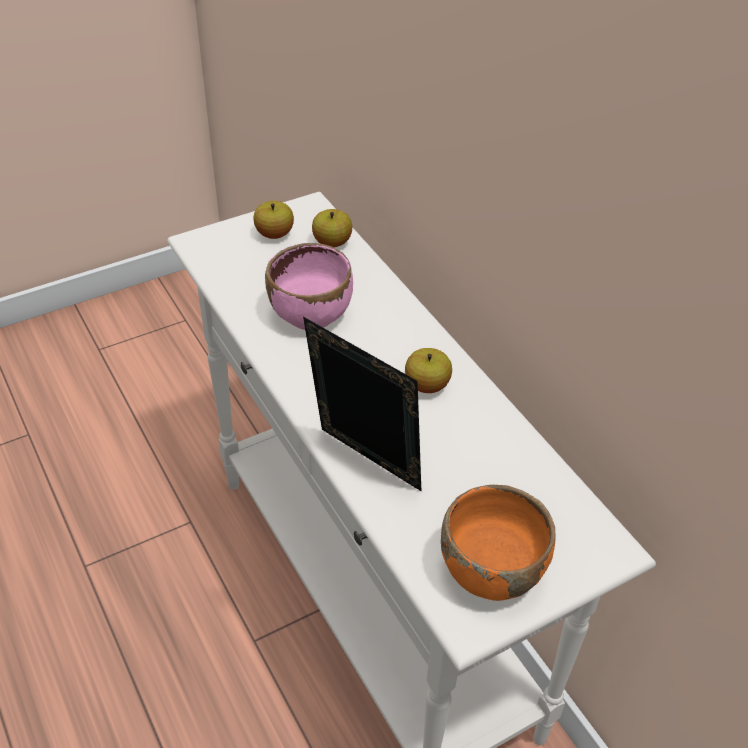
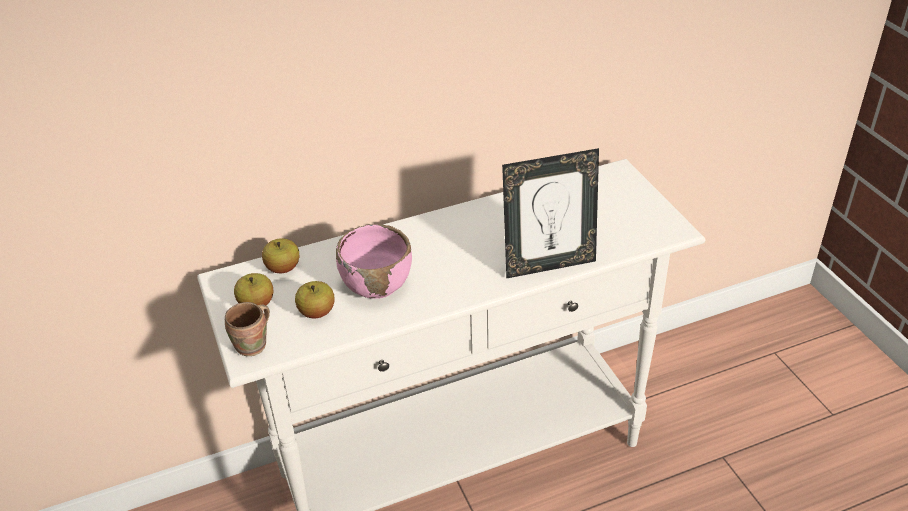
camera: 80 degrees left, 5 degrees down
(213, 242) = (254, 345): none -> brown mug
(363, 465) = (549, 264): picture frame -> picture frame turned 150 degrees counterclockwise
(427, 385) = (472, 229): apple -> apple (317, 312)
(491, 569) = (636, 216): orange bowl -> none

